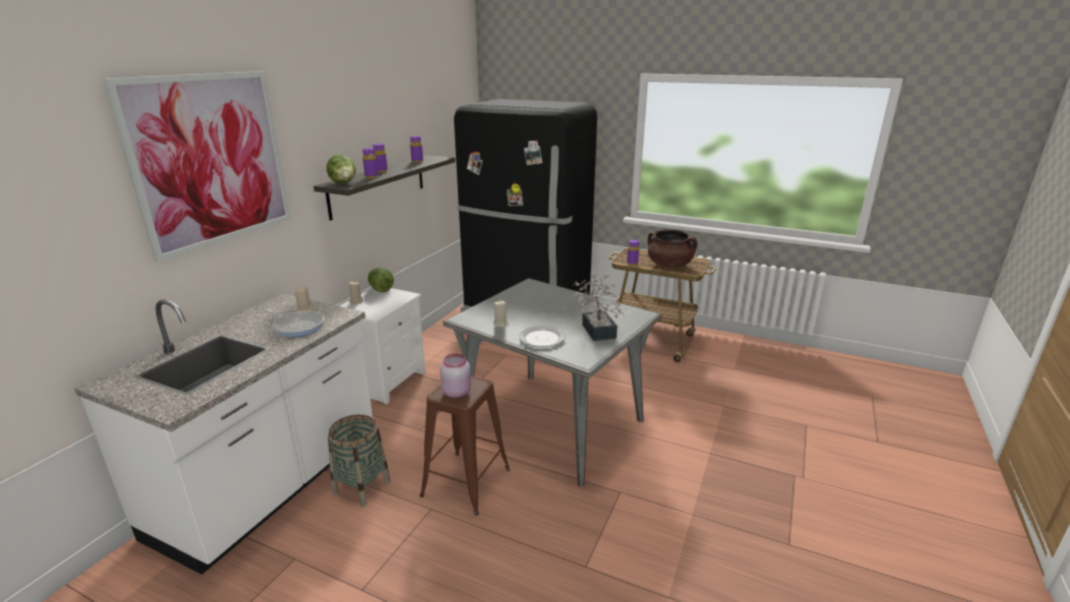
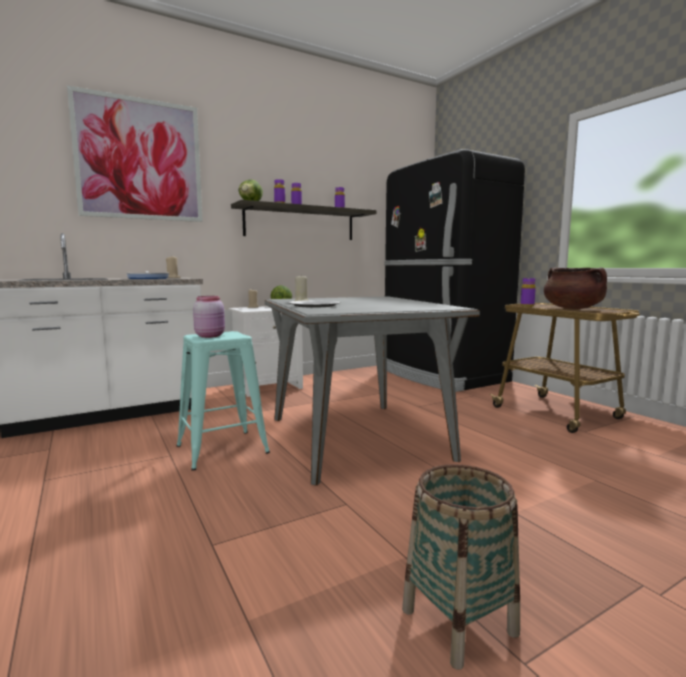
camera: 35 degrees right, 15 degrees down
(362, 487) = (153, 429): basket -> basket (459, 621)
(466, 482) = (222, 449): brown stool -> turquoise stool
(597, 329) = (381, 307): potted plant -> none

